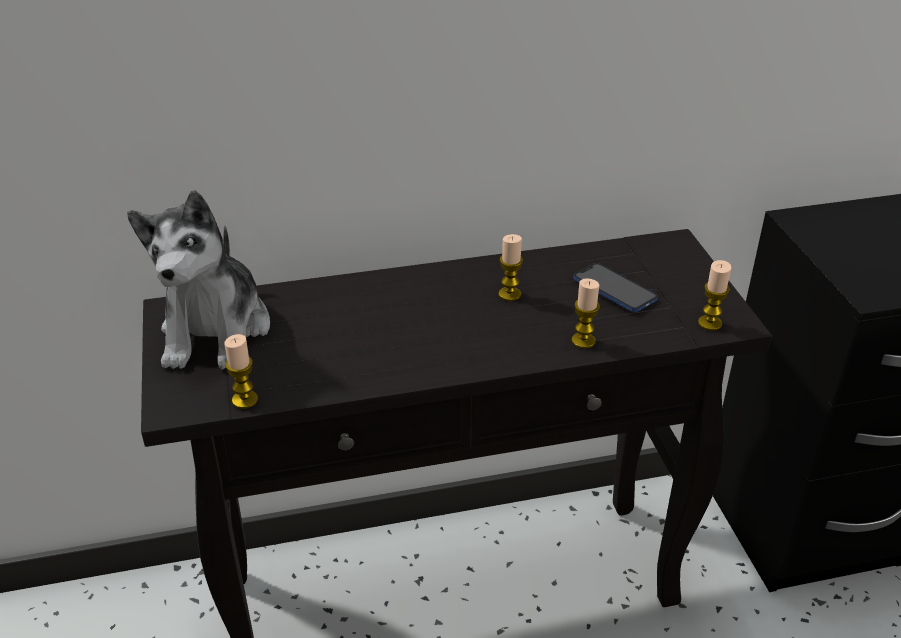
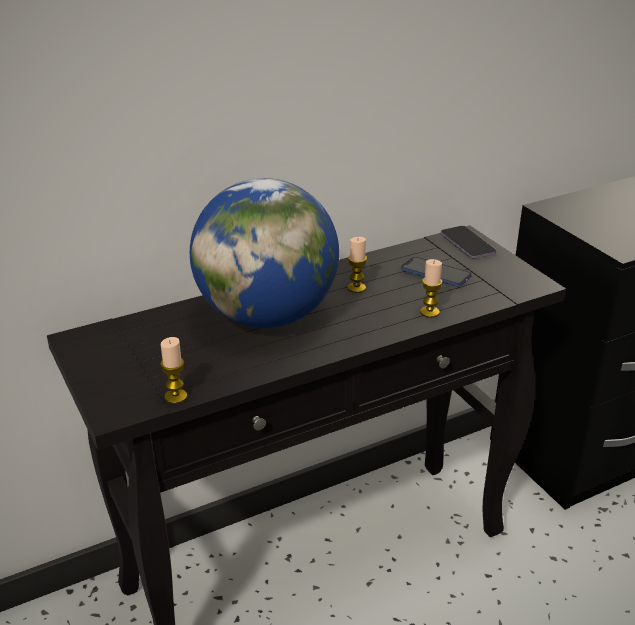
camera: 15 degrees left, 5 degrees down
(216, 331) = (125, 349): plush toy -> none
(389, 314) = (266, 316): none -> globe
(672, 255) = (467, 244): none -> phone
(710, 323) = (517, 286): candle -> none

